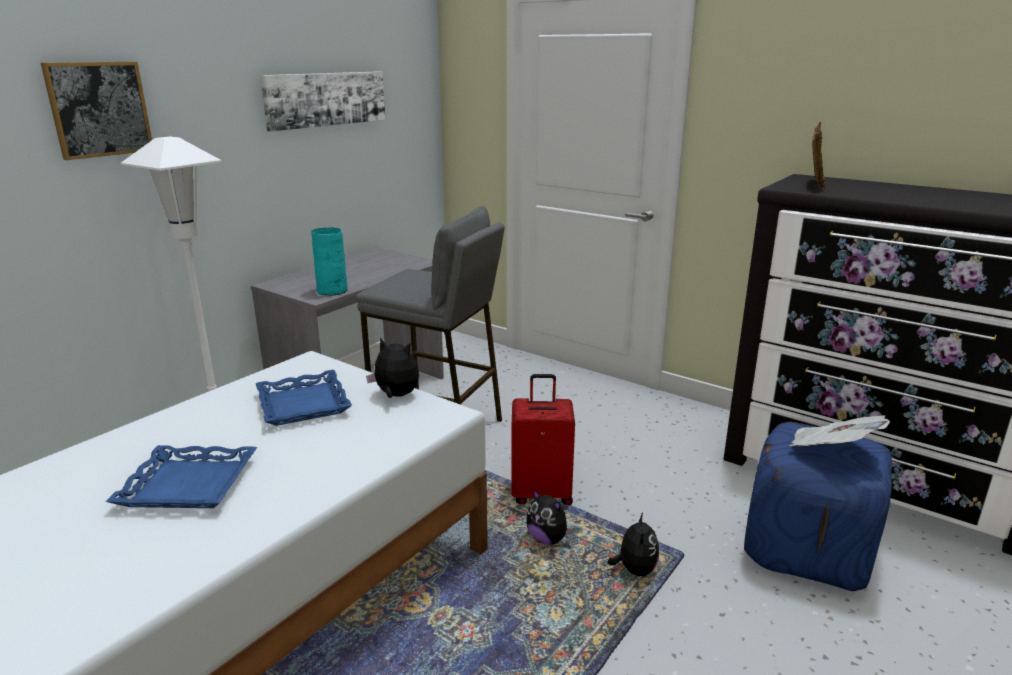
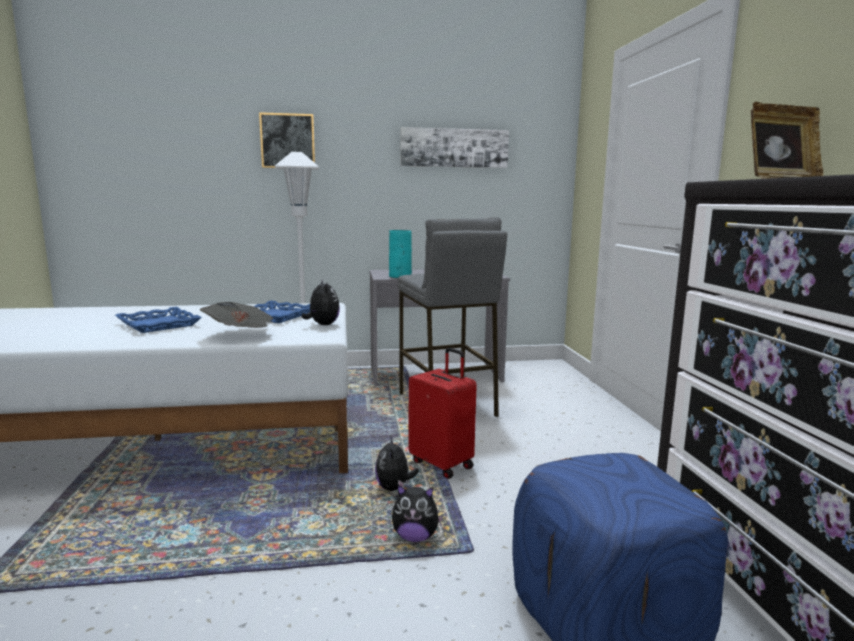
camera: 45 degrees right, 10 degrees down
(634, 569) = (415, 537): plush toy -> plush toy turned 45 degrees clockwise
(831, 451) = (622, 486): newspaper -> newspaper (241, 335)

